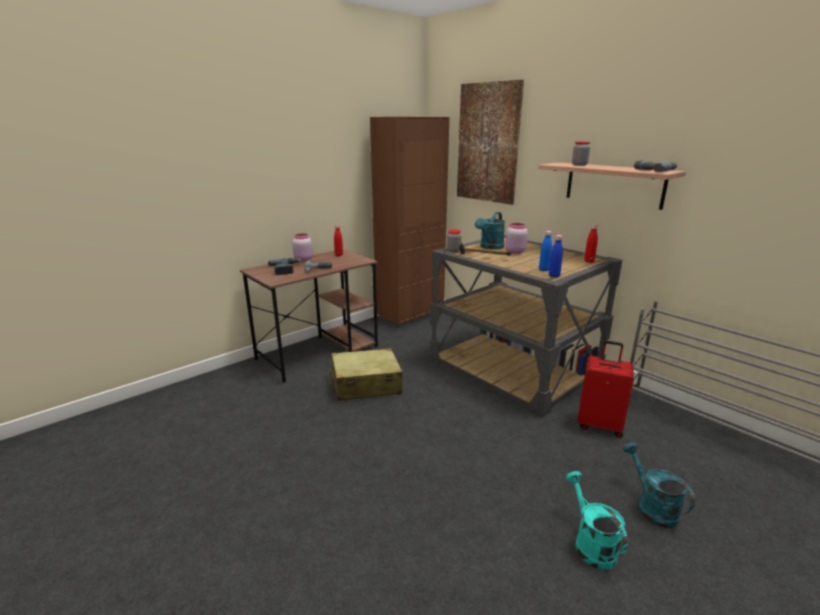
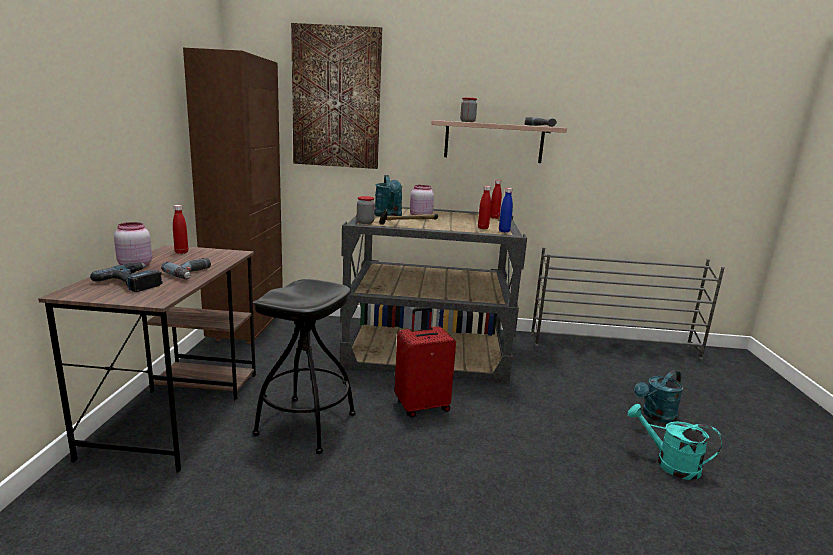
camera: 45 degrees left, 5 degrees down
(365, 385) = (305, 424): beige suitcase -> black stool
(544, 270) = (483, 228): blue bottle -> red bottle
(599, 425) = (550, 371): red suitcase -> red suitcase (421, 406)
(651, 506) = (655, 416): turquoise watering can -> turquoise watering can turned 60 degrees counterclockwise

